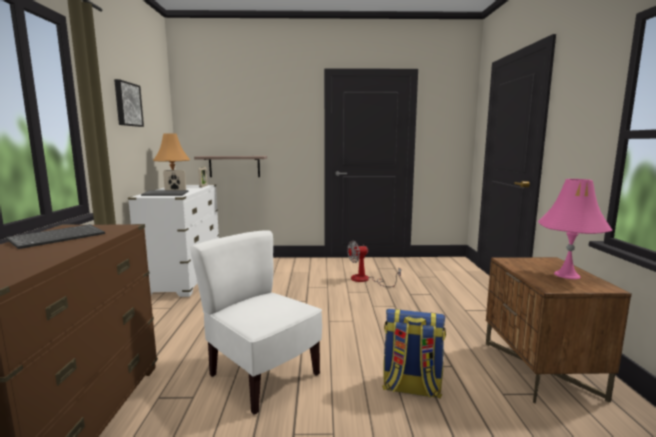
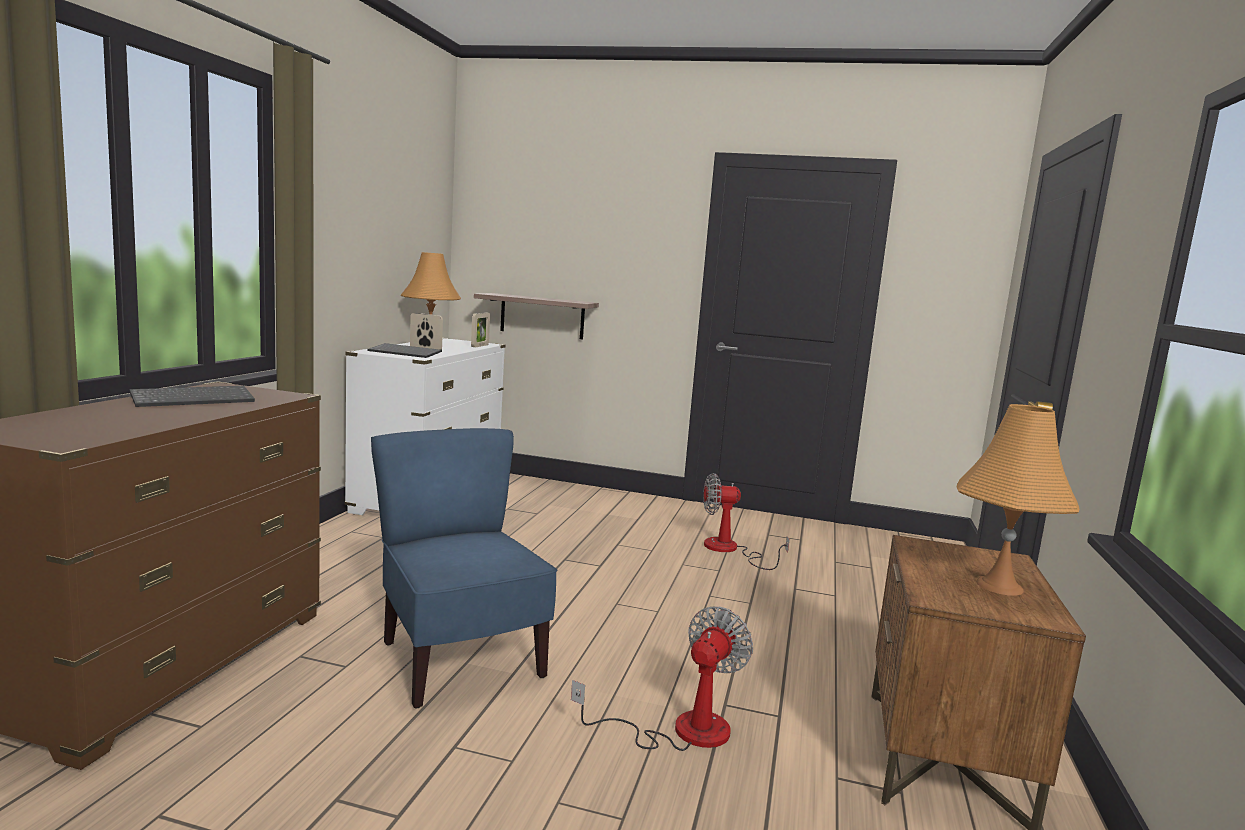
camera: 15 degrees right, 0 degrees up
(127, 104) = (364, 203): picture -> none
(262, 376) = (458, 661): white chair -> blue chair
(411, 388) = (681, 730): backpack -> fan
(567, 275) = (999, 586): pink table lamp -> orange table lamp

